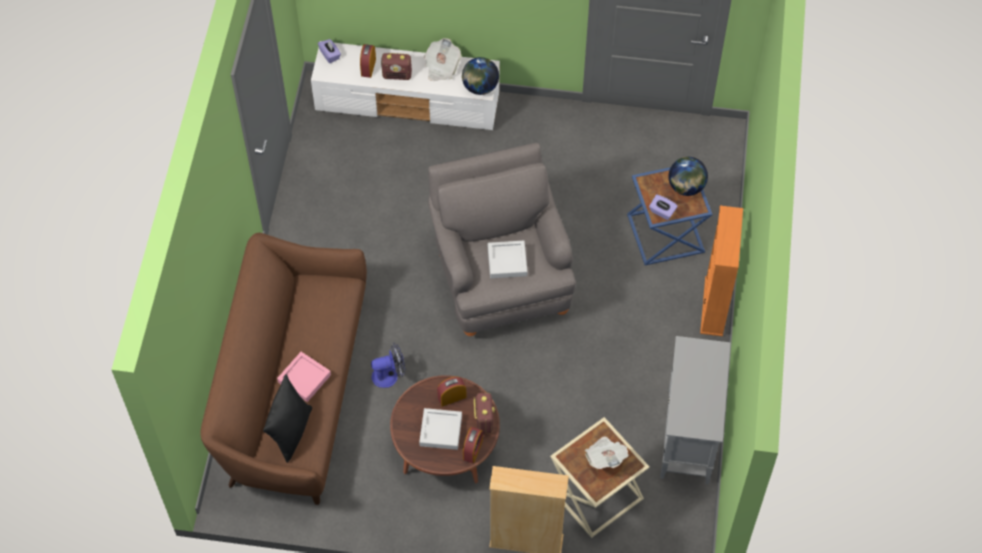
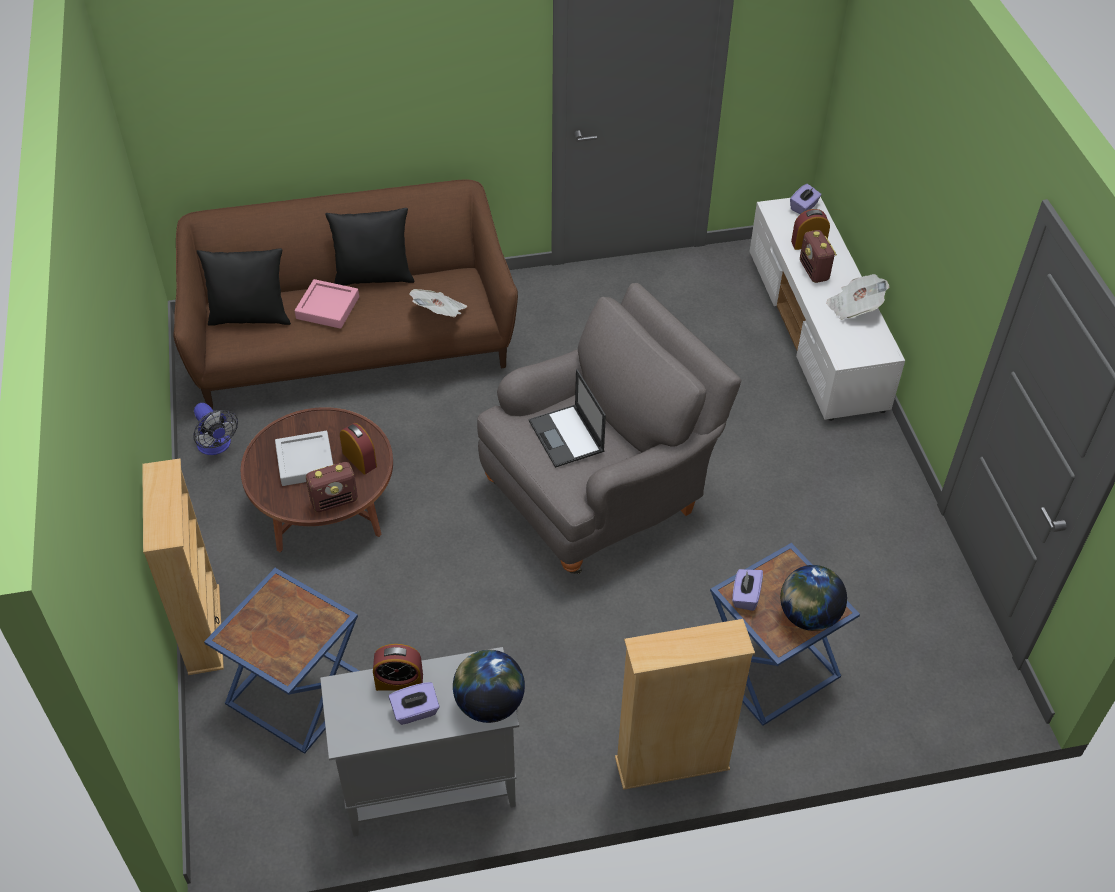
camera: 70 degrees right, 10 degrees down
(282, 341) = (374, 277): none -> black pillow
(389, 375) = (407, 423): fan -> fan (216, 446)
(472, 450) = (285, 501): alarm clock -> alarm clock (399, 681)
(480, 87) = (848, 352): globe -> globe (489, 704)
(507, 261) = (567, 437): grey tray -> laptop
(595, 495) = (295, 692): beige side table -> blue side table
(605, 457) = (289, 633): newspaper -> newspaper (440, 313)
(706, 390) = (415, 711): none -> purple tissue box
(714, 306) = (672, 764): orange bookcase -> beige bookcase

